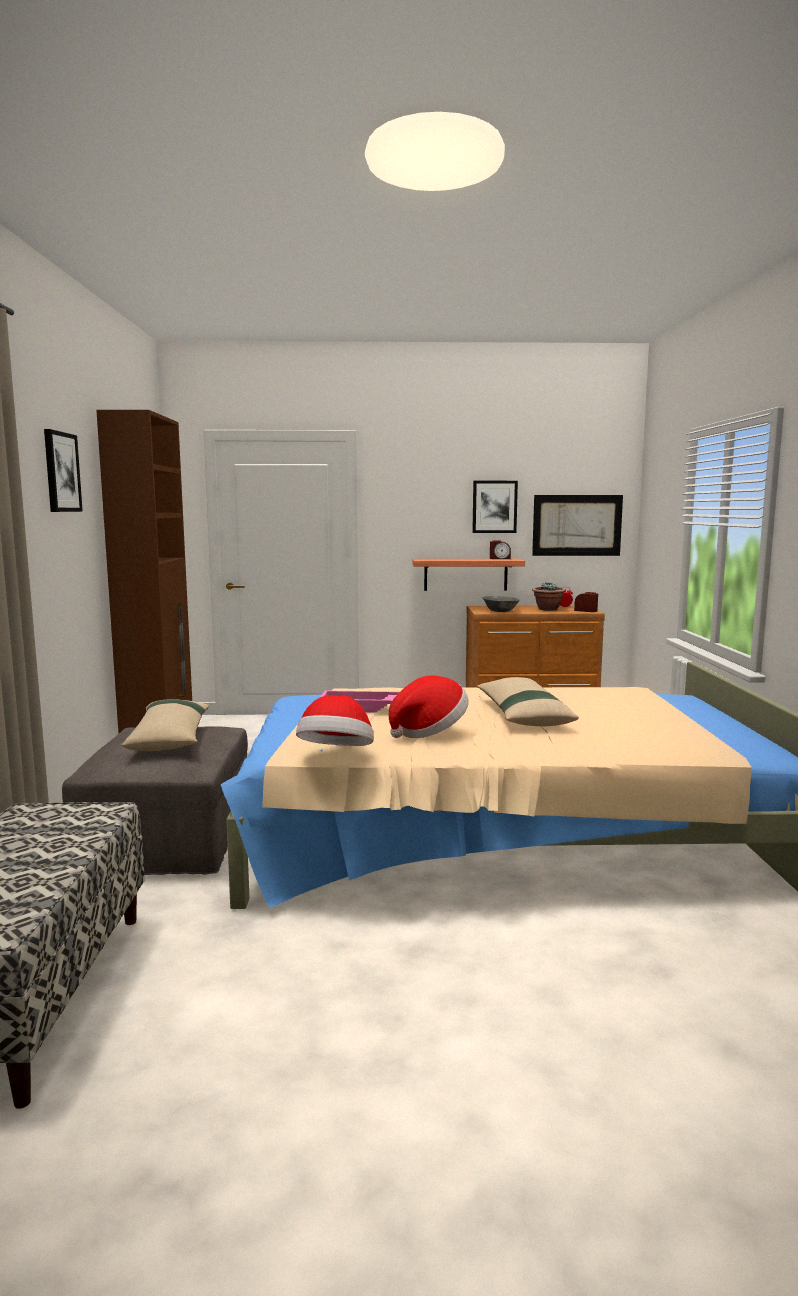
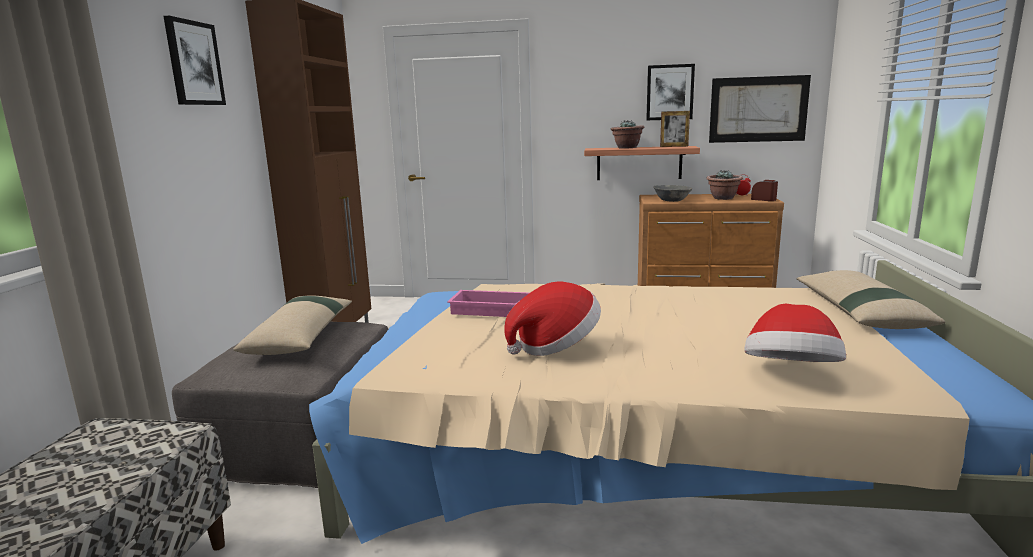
camera: 10 degrees right, 5 degrees up
(336, 755) = (435, 377): hat -> hat (790, 374)
(454, 559) = (626, 148): none -> potted plant
(499, 559) = (674, 146): alarm clock -> picture frame
(522, 715) = (672, 324): beige pillow -> beige pillow (859, 313)

